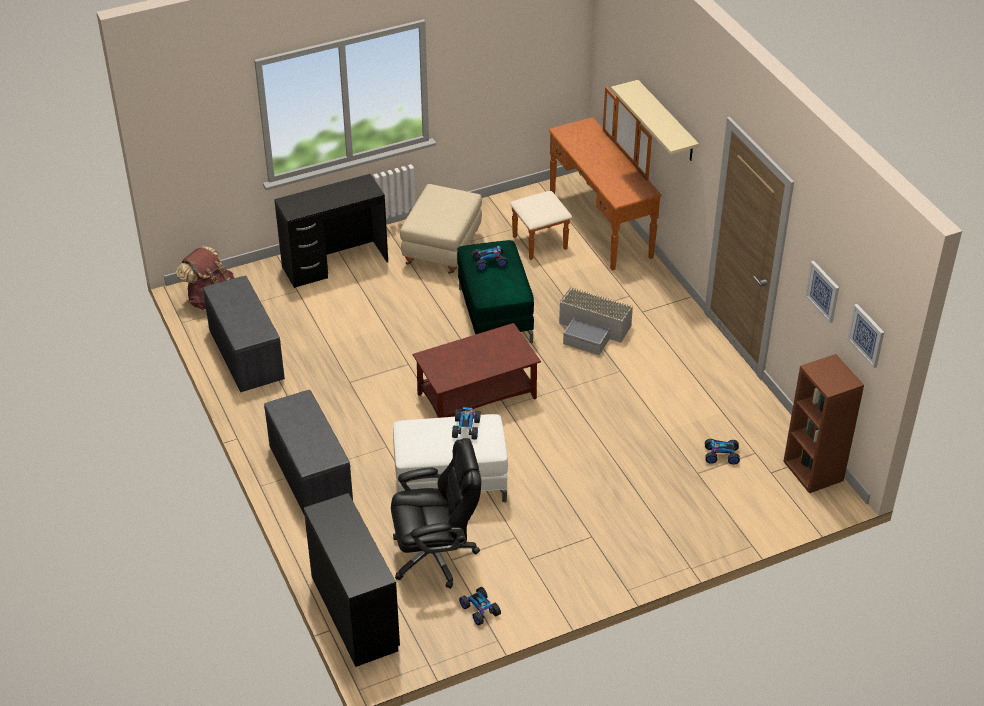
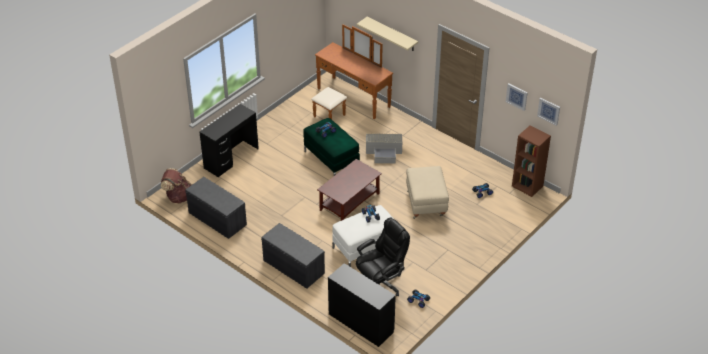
camera: 25 degrees left, 0 degrees up
(442, 250) = (282, 134): beige ottoman -> beige ottoman (426, 204)

